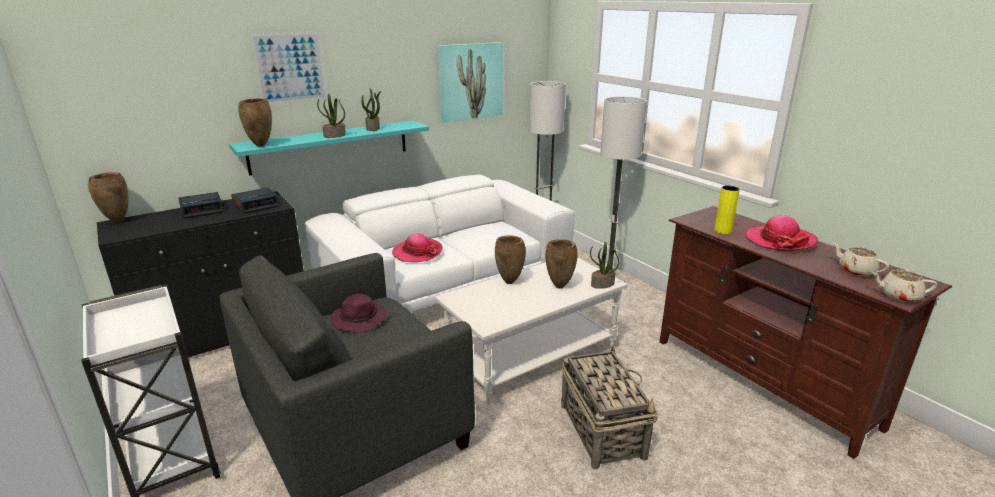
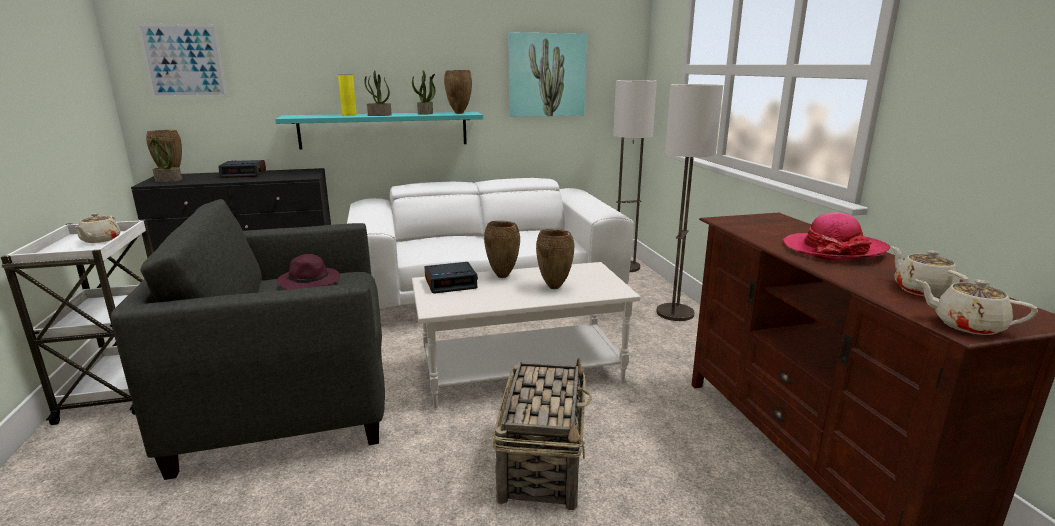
camera: 20 degrees right, 5 degrees down
(140, 317) = (100, 240): none -> beige teapot
(256, 205) = (291, 174): alarm clock -> alarm clock (451, 283)
(260, 146) = (302, 117): brown vase -> brown vase (459, 113)
(290, 68) = (346, 45): picture -> picture (184, 61)
(417, 252) = (443, 244): hat -> none
(602, 284) = (607, 292): potted plant -> potted plant (168, 180)
(722, 231) = (759, 233): yellow vase -> yellow vase (349, 115)

